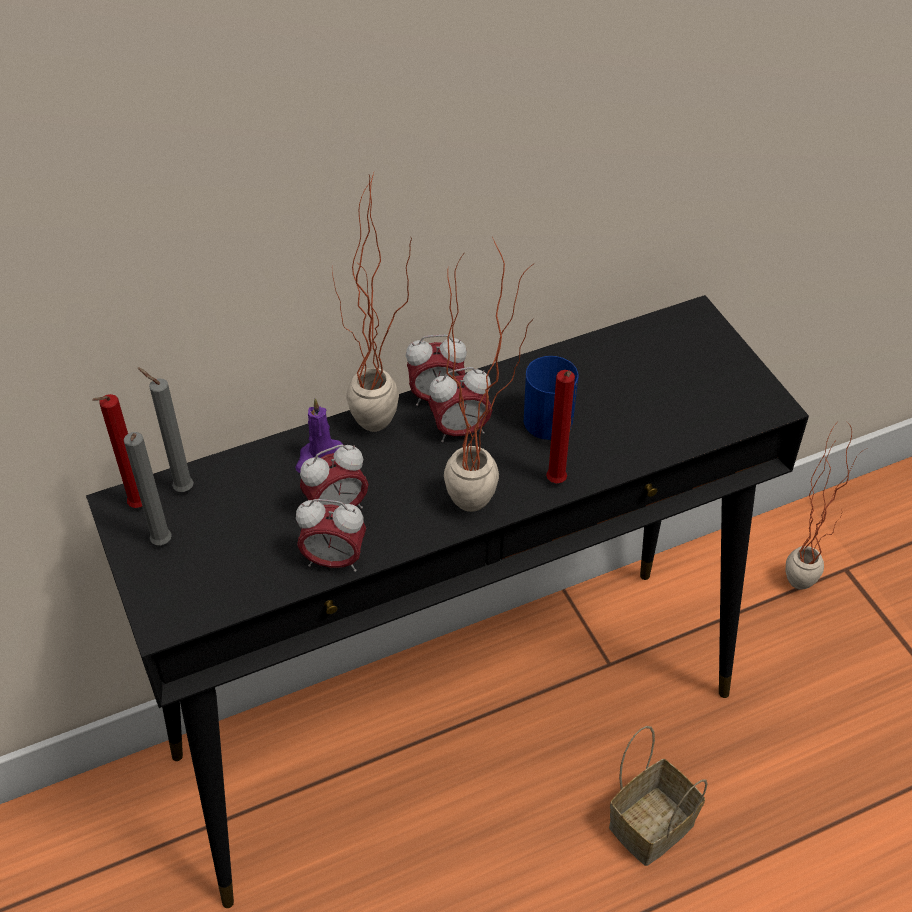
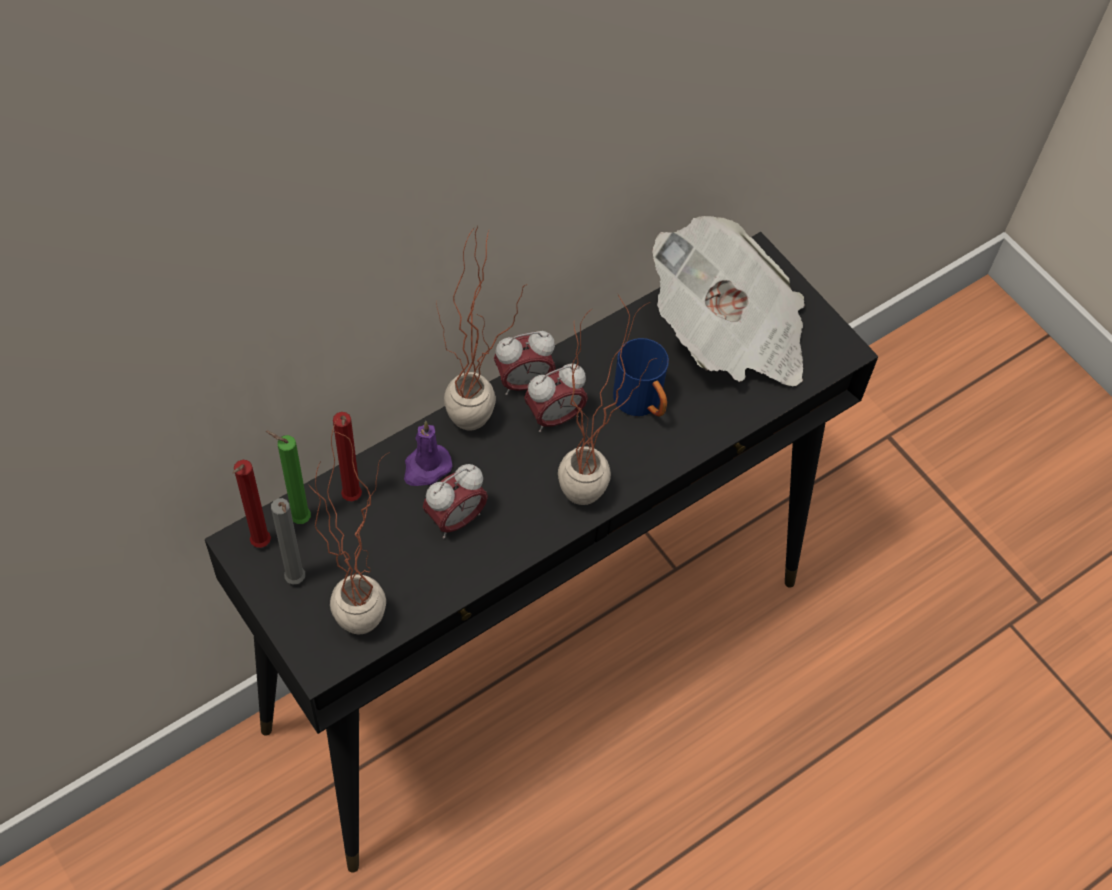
camera: 15 degrees left, 10 degrees up
(181, 488) = (297, 518): grey candle -> green candle
(334, 560) = (466, 573): alarm clock -> none
(556, 484) = (657, 462): red candle -> red candle (352, 499)
(652, 823) = (741, 722): basket -> none
(654, 377) = (728, 333): none -> newspaper
(802, 574) = (847, 447): potted plant -> potted plant (367, 606)

